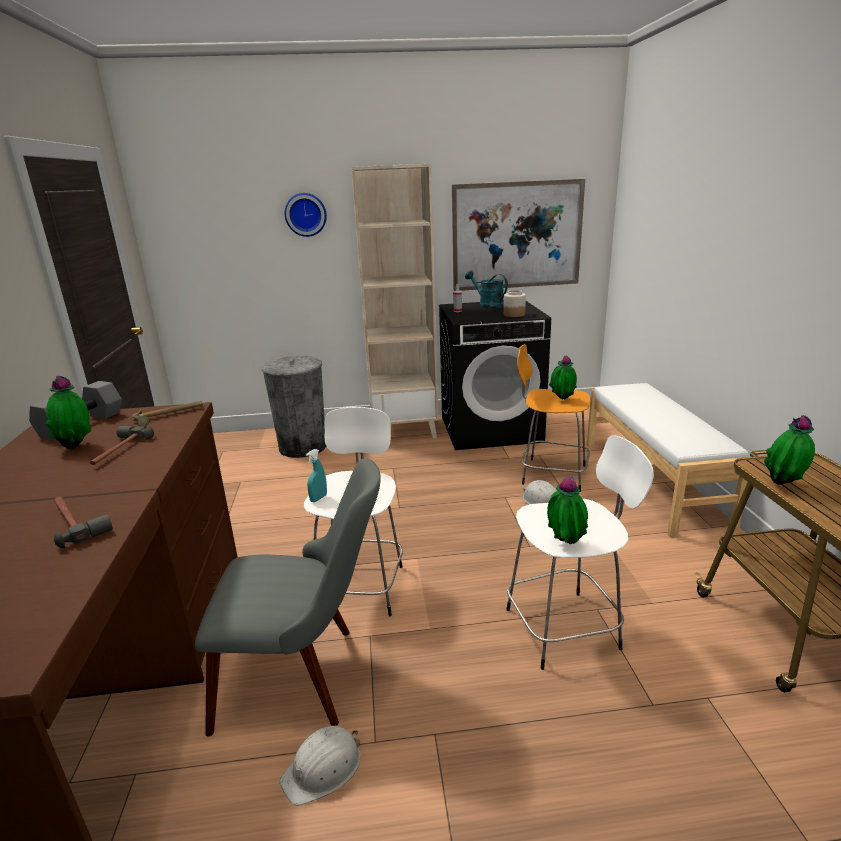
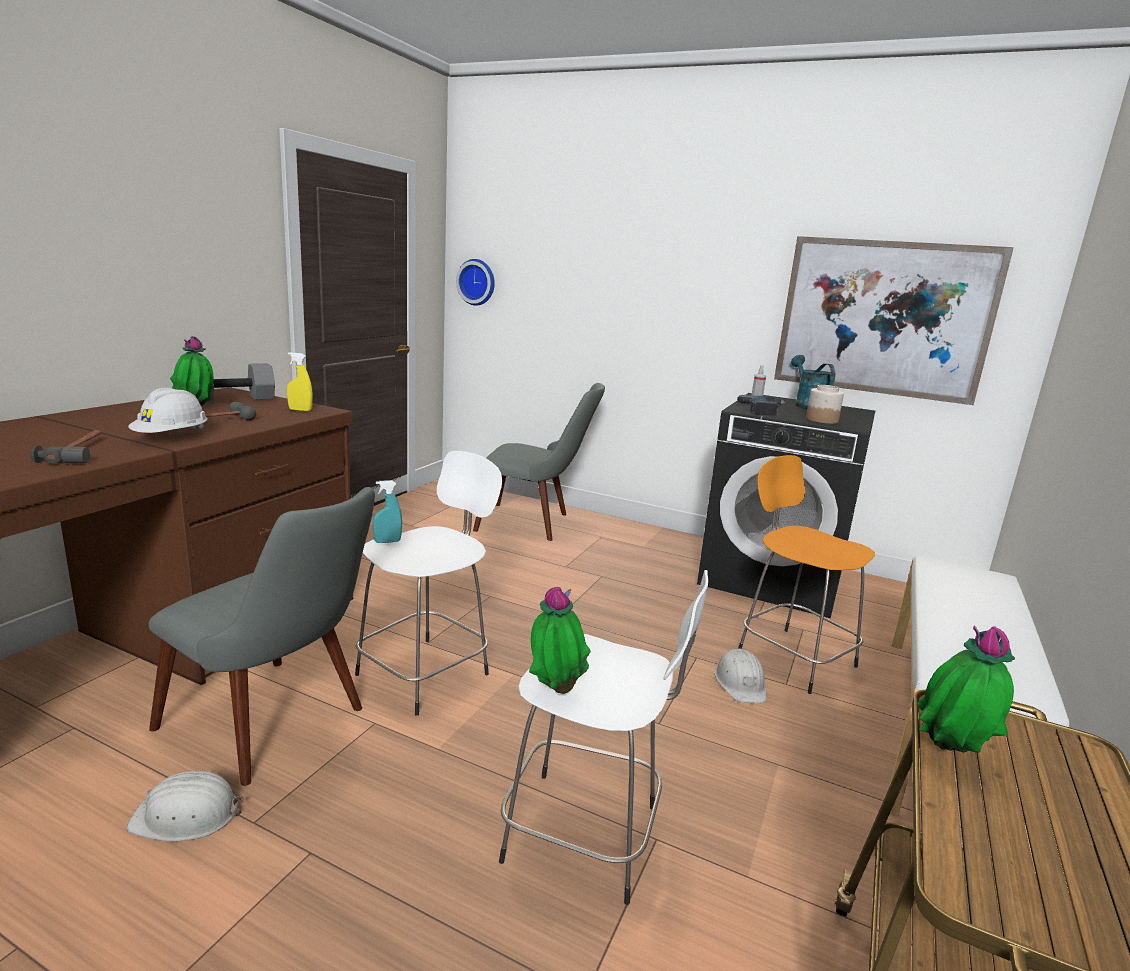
camera: 30 degrees right, 5 degrees down
(124, 478) = (172, 437): none -> white hard hat
(169, 415) = (300, 410): hammer -> yellow spray bottle
(303, 447) = (535, 523): grey trash can -> grey chair
(305, 214) = (610, 255): wall clock -> wall clock (477, 282)
(404, 430) = (662, 543): beige bookcase -> none
(473, 316) = (764, 410): none -> power drill
(562, 400) = (822, 549): potted plant -> none

